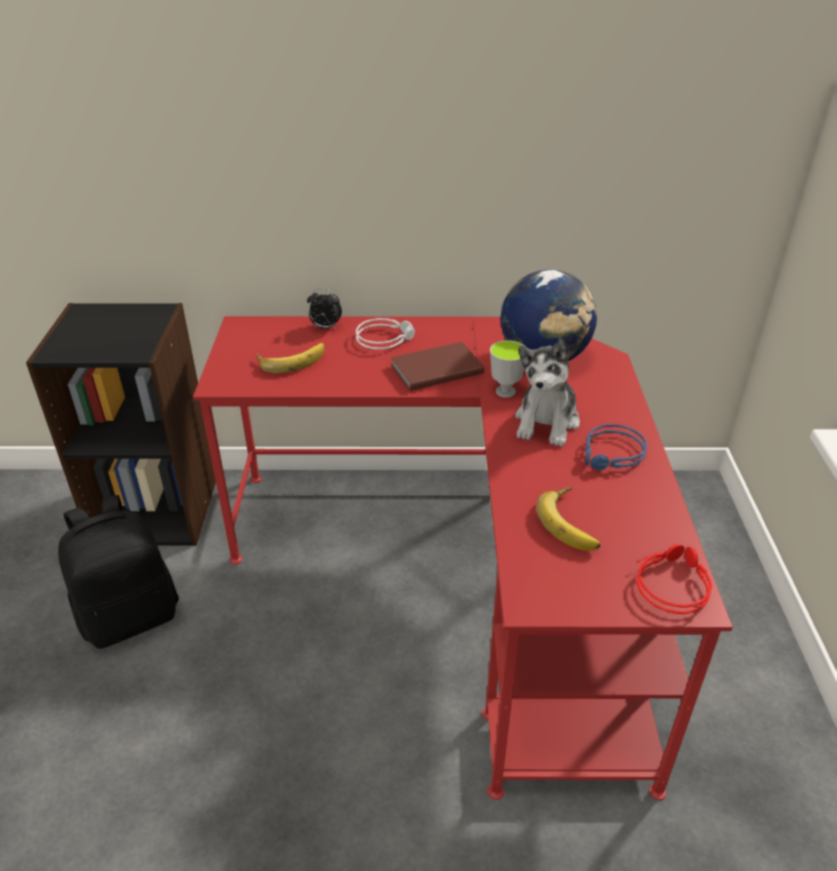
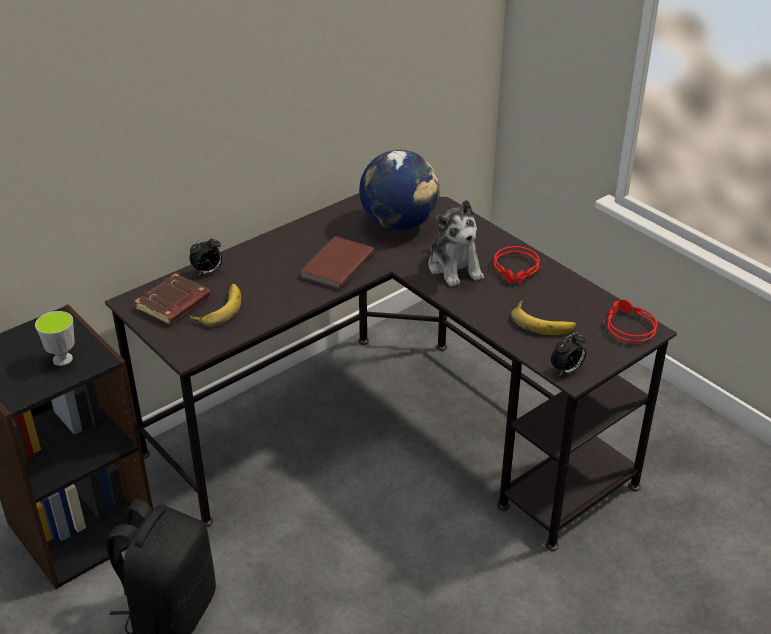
camera: 40 degrees left, 0 degrees up
(265, 341) = (174, 304): none -> brown book
(385, 338) = (267, 259): grey headphones -> none
(461, 572) = (390, 430): red desk -> black desk
(505, 391) = (404, 259): cup -> cup (62, 359)
(531, 591) = (567, 370): none -> alarm clock
(612, 455) = (517, 270): blue headphones -> red headphones

